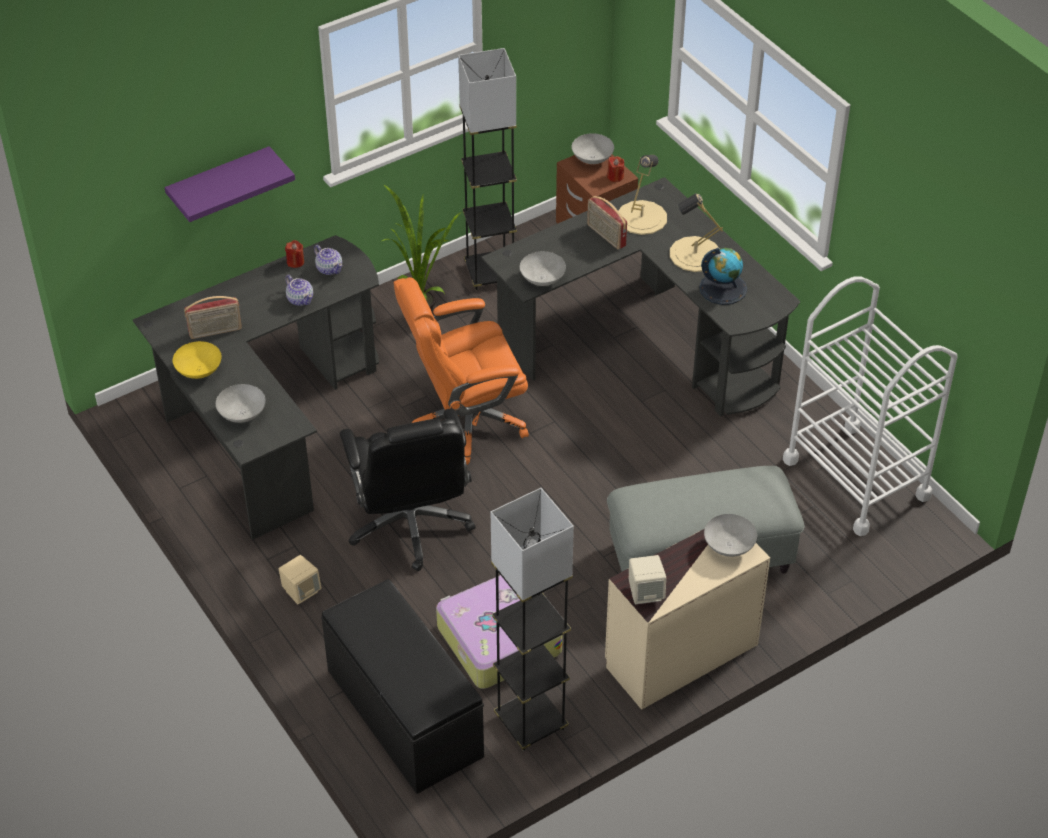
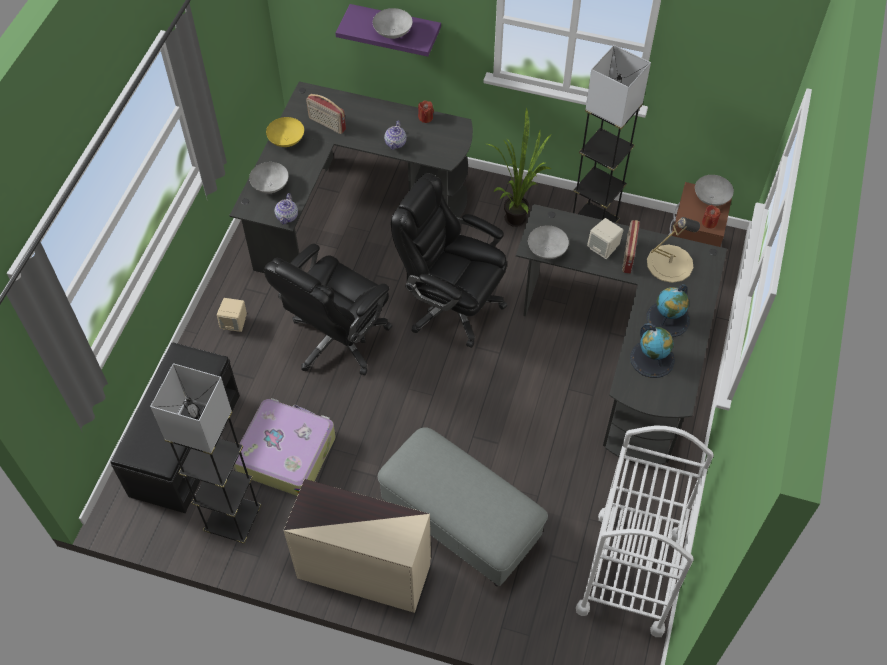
camera: 50 degrees right, 10 degrees up
(329, 268) = (437, 137): teapot -> teapot (287, 216)
(465, 421) = (451, 305): orange office chair -> black office chair
(646, 593) = (310, 510): beige speaker -> beige speaker (603, 248)
(695, 254) = (668, 319): beige table lamp -> globe
(728, 547) = (397, 533): grey bowl -> grey bowl (392, 33)

